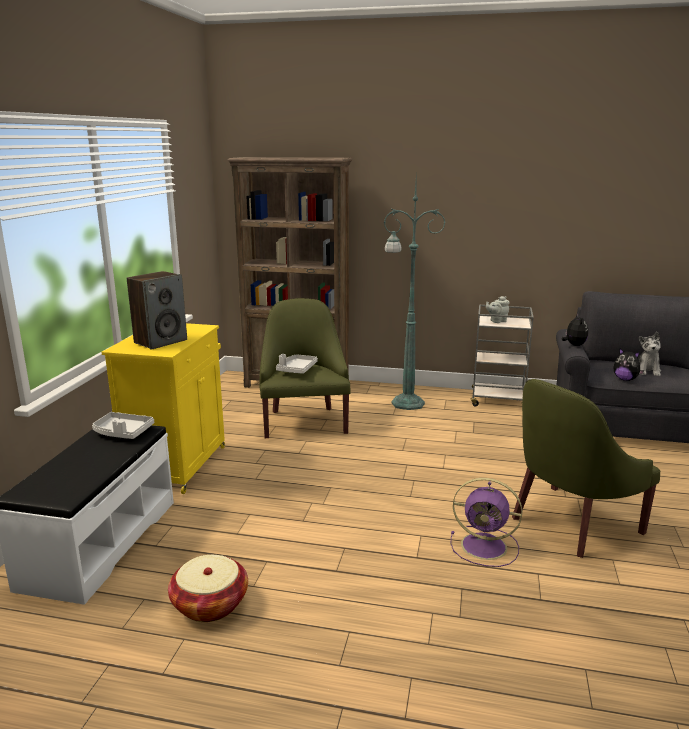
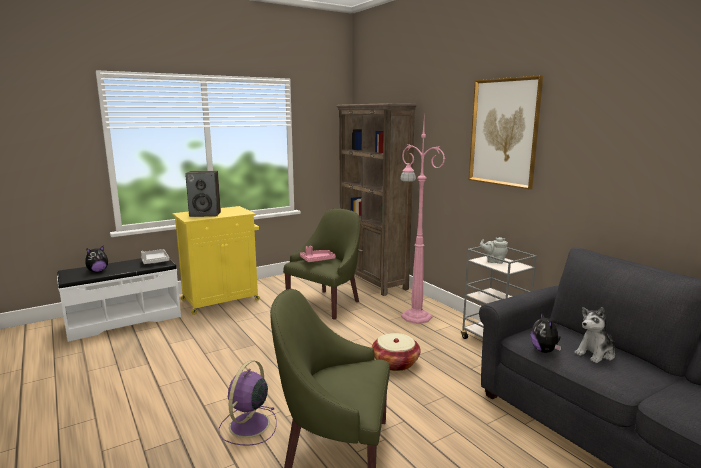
camera: 45 degrees right, 5 degrees down
(210, 604) = (91, 368): basket -> basket (395, 363)
(297, 369) = (317, 260): grey tray -> pink tray
(406, 403) = (415, 316): green floor lamp -> pink floor lamp
(482, 190) = (504, 132): none -> picture
(486, 546) = (248, 426): purple fan -> purple fan turned 45 degrees clockwise
(574, 345) = (513, 297): plush toy -> plush toy (97, 271)

